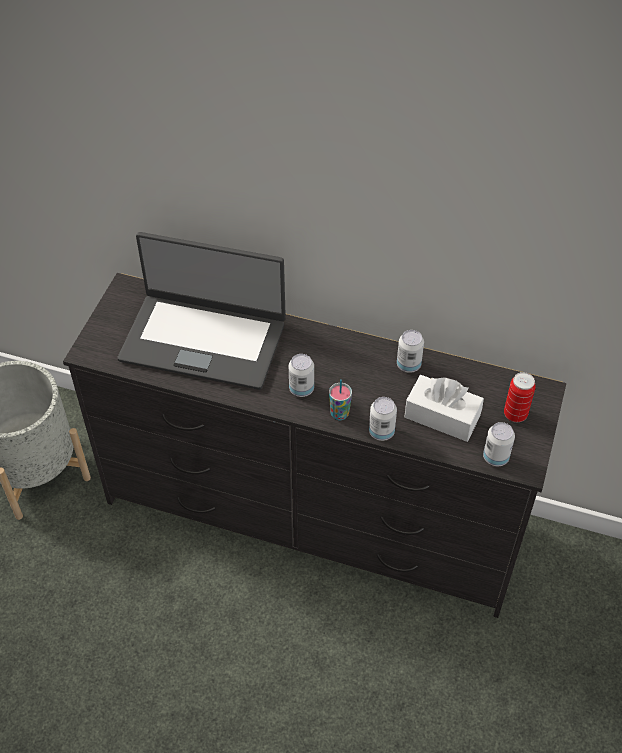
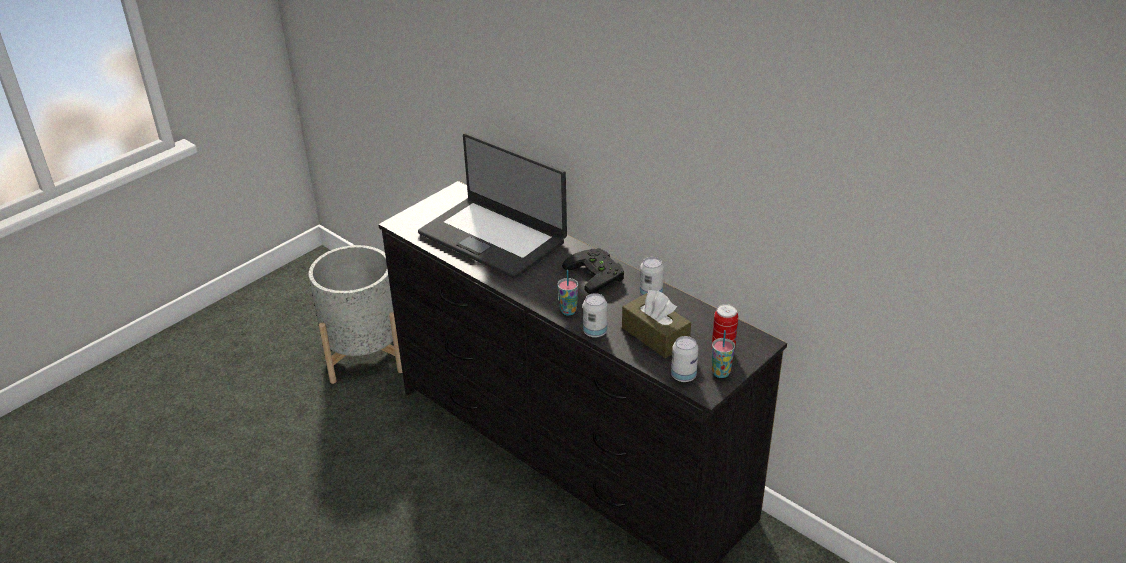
camera: 25 degrees right, 15 degrees down
(301, 389) = (548, 287): can -> none
(341, 355) = (598, 273): none -> black game controller
(442, 416) = (655, 336): white tissue box -> brown tissue box
(527, 441) = (721, 373): none -> cup

